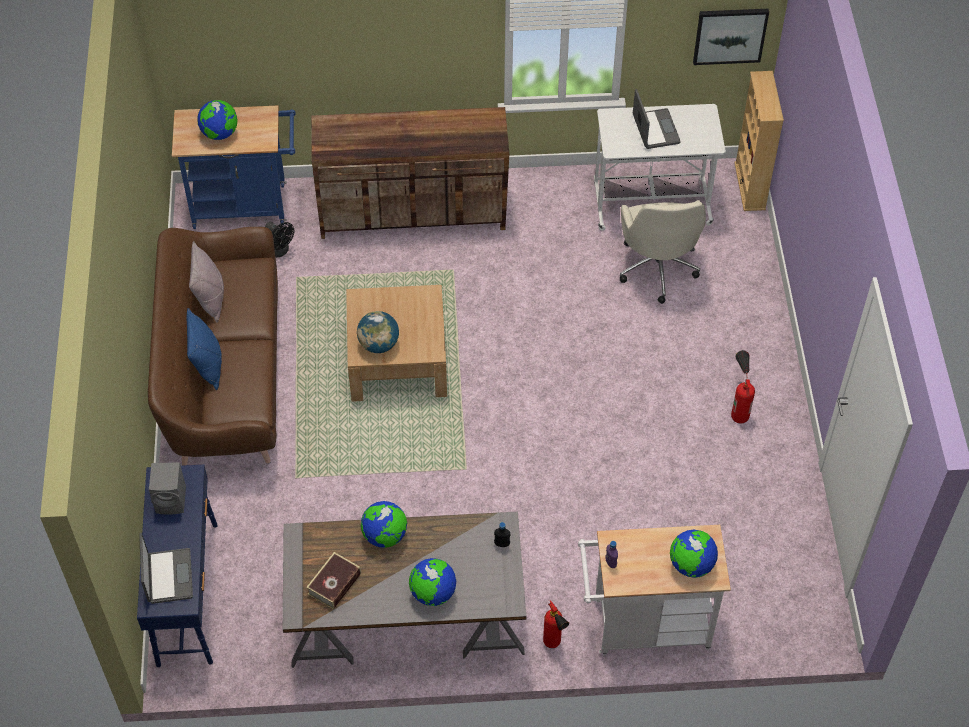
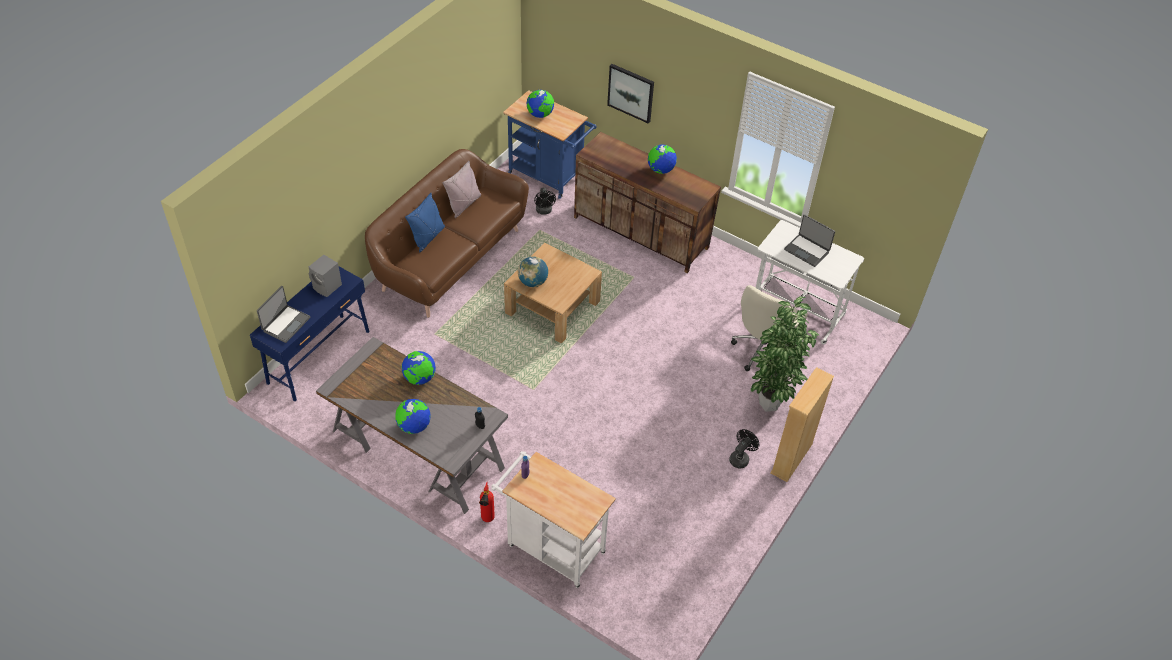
camera: 35 degrees right, 5 degrees down
(334, 584) = (366, 385): book -> none
(654, 129) = (807, 250): laptop -> laptop turned 105 degrees clockwise
(691, 565) = (573, 509): globe -> globe (660, 170)
(719, 328) = (770, 407): none -> potted plant
(730, 35) = (892, 210): picture -> picture (631, 92)
(739, 402) = (741, 458): fire extinguisher -> black fan
(750, 186) = (873, 337): beige bookcase -> beige bookcase (791, 458)

